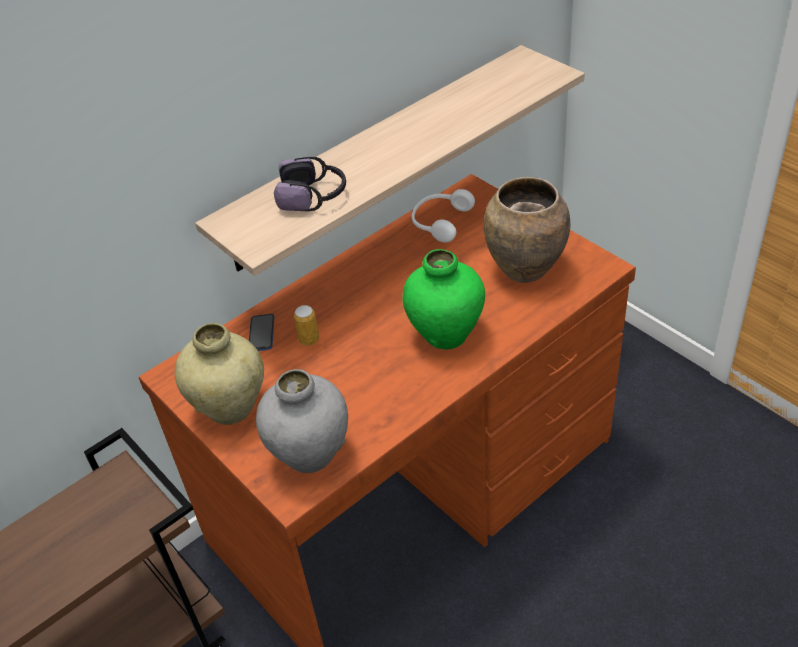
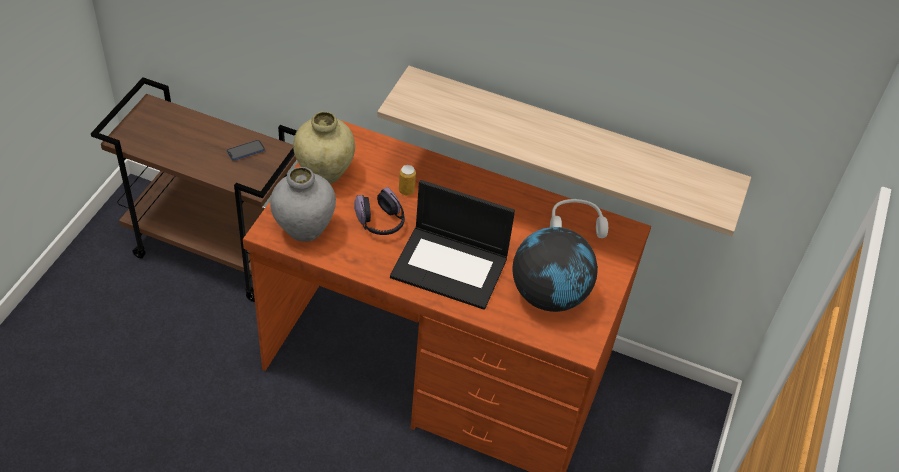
camera: 55 degrees right, 5 degrees up
(261, 334) = (399, 163): phone -> phone (245, 151)
(313, 197) = (467, 115): headphones -> headphones (380, 222)
(446, 334) = (451, 267): green vase -> laptop
(524, 269) = (549, 295): brown vase -> globe

